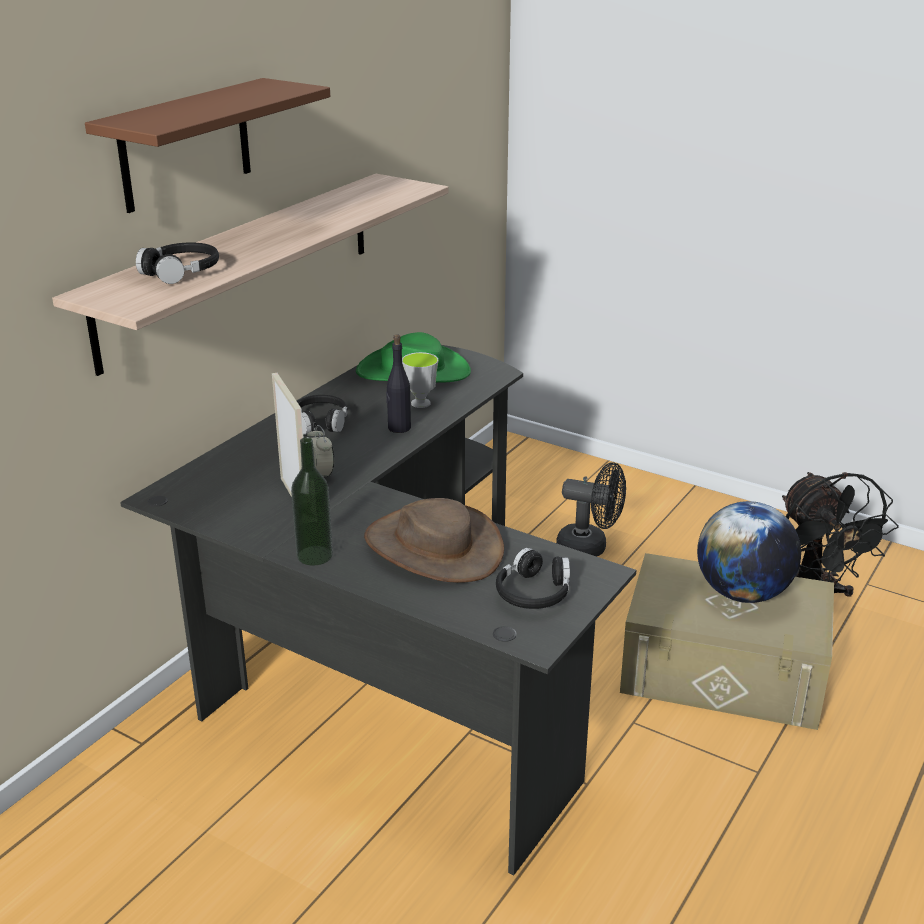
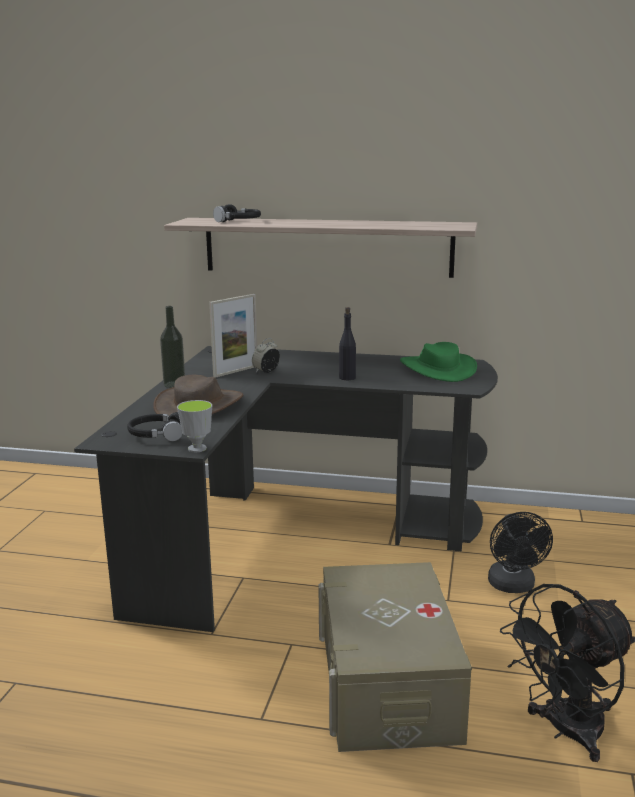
camera: 70 degrees right, 10 degrees down
(185, 145) = (290, 159): brown shelf -> none
(320, 422) = (334, 361): black headphones -> none
(420, 403) = (389, 377): cup -> cup (197, 448)
(742, 593) = (406, 615): globe -> none

